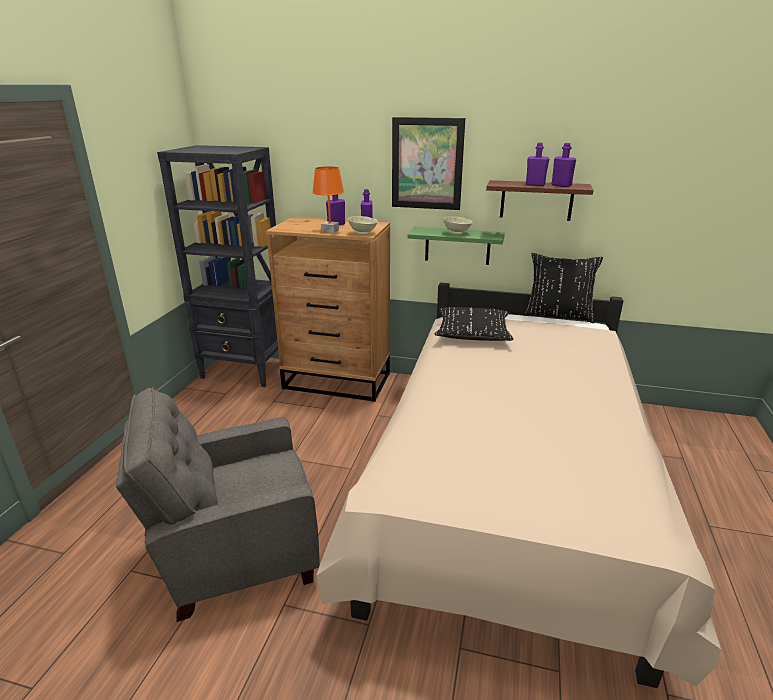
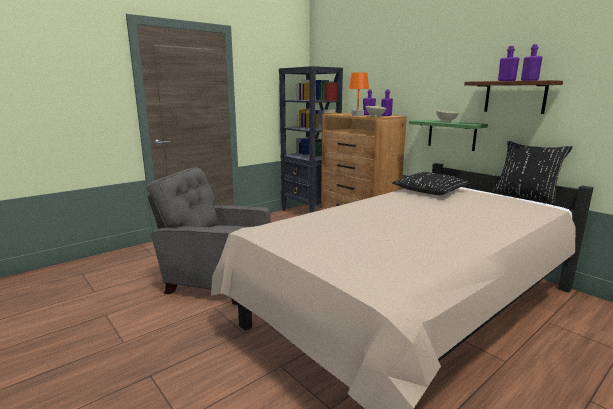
camera: 35 degrees right, 10 degrees down
(427, 164) = (434, 72): picture -> none

